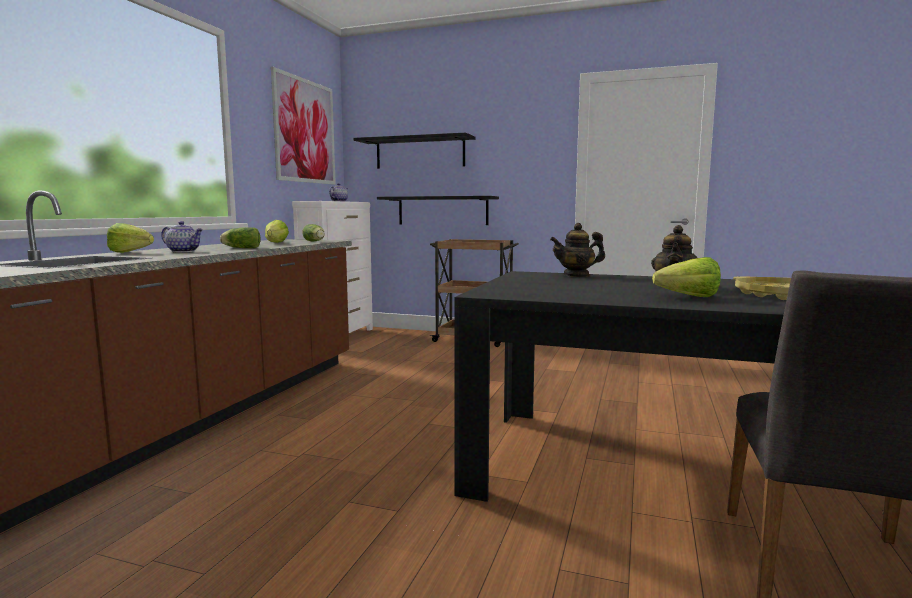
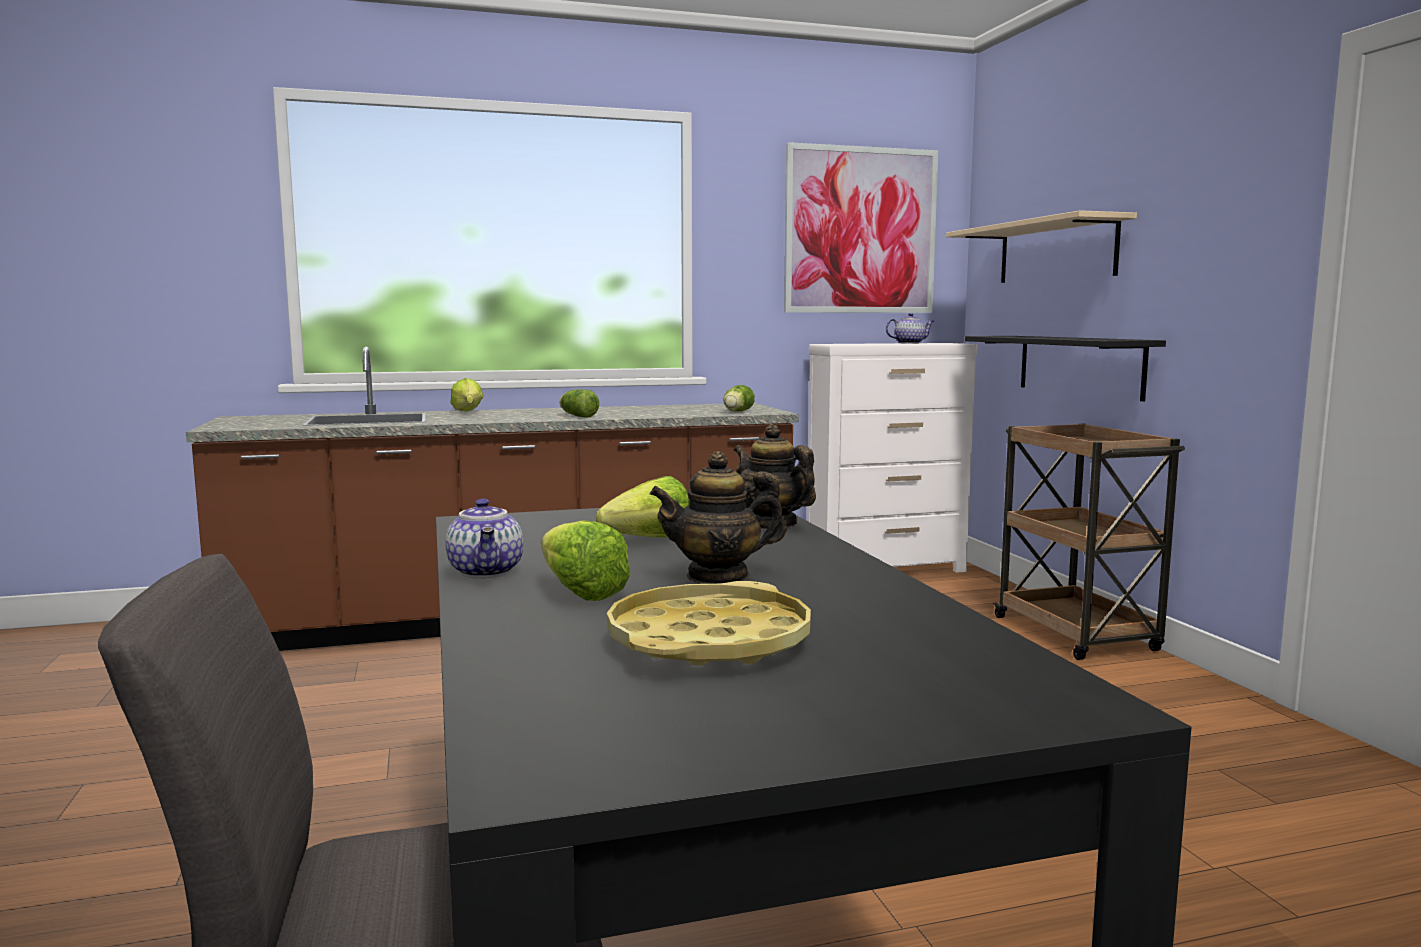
camera: 55 degrees right, 0 degrees up
(184, 251) = (506, 415): teapot -> teapot (488, 572)
(274, 243) = (674, 410): lettuce -> lettuce (639, 541)
(420, 153) = (1056, 252): black shelf -> beige shelf

